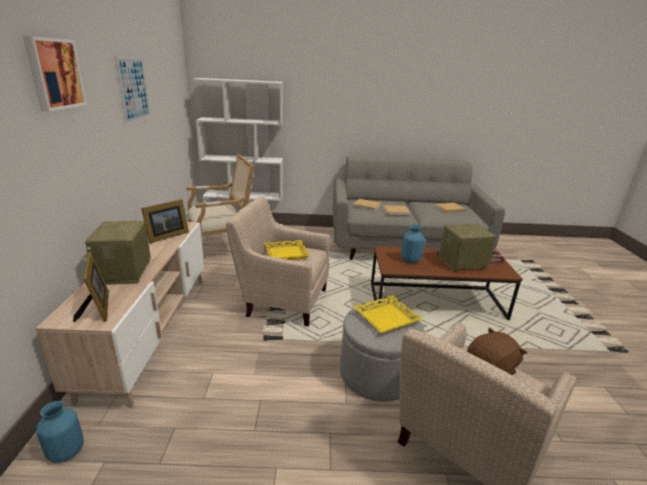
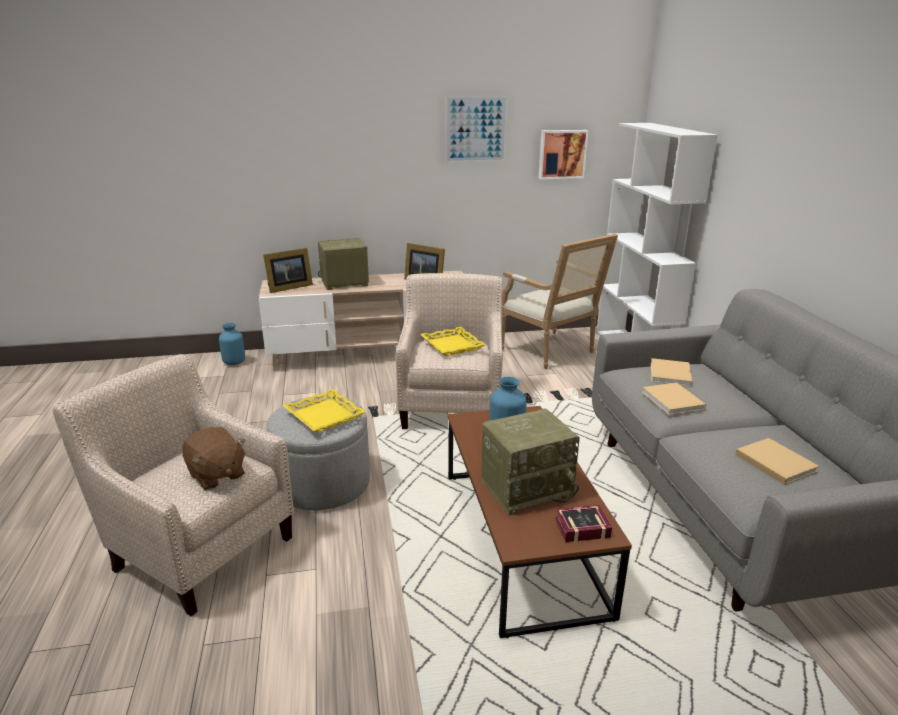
camera: 80 degrees right, 0 degrees up
(54, 74) = (344, 111): picture -> picture (562, 154)
(461, 263) = (527, 488): radio -> radio turned 90 degrees clockwise

